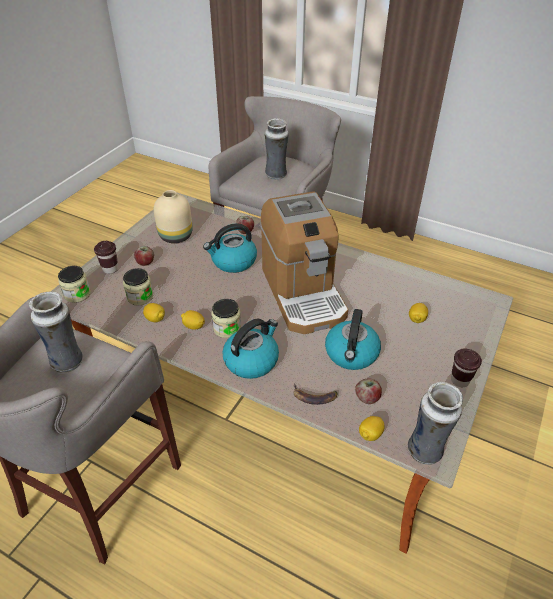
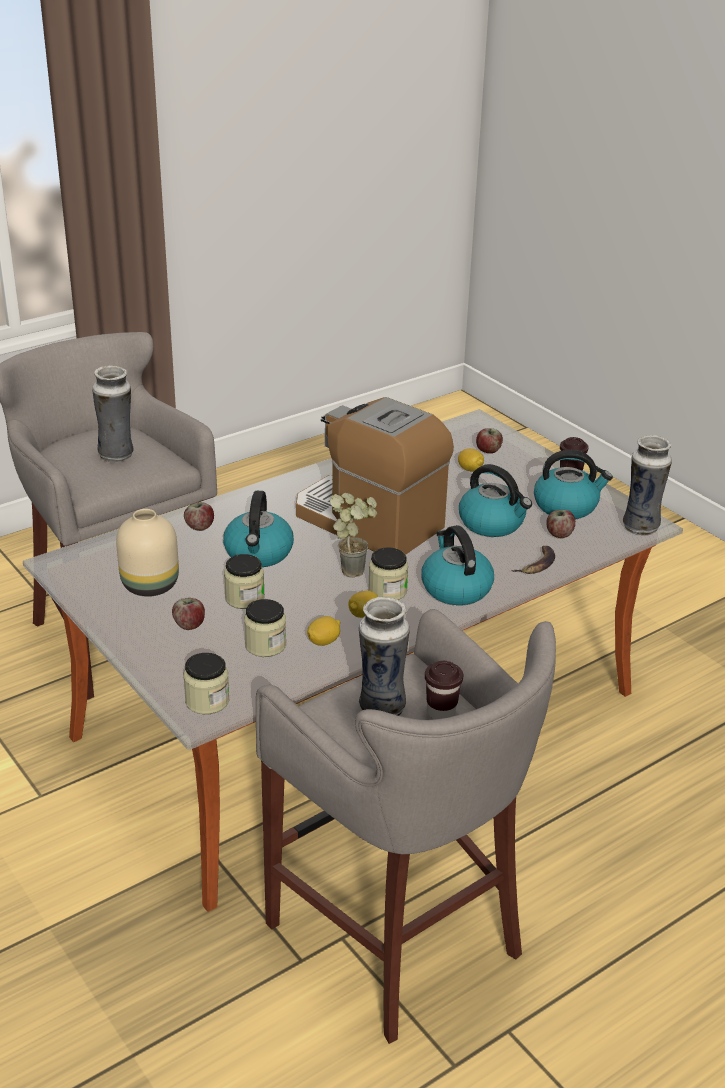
camera: 65 degrees left, 10 degrees down
(110, 269) = (174, 660): brown cup -> brown cup (441, 713)
(183, 272) = (244, 598): none -> jar
(244, 305) = (355, 568): none -> potted plant
(303, 293) = (368, 522): coffee machine -> coffee machine turned 150 degrees counterclockwise
(370, 434) = (605, 548): lemon -> none
(414, 390) = (566, 506): none -> kettle
(453, 320) = (488, 451): none -> apple

